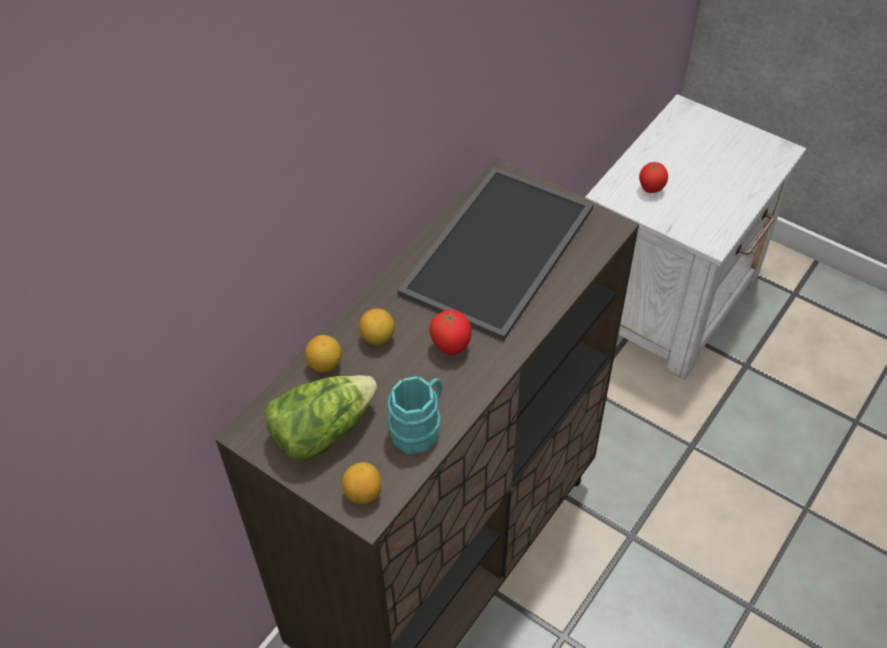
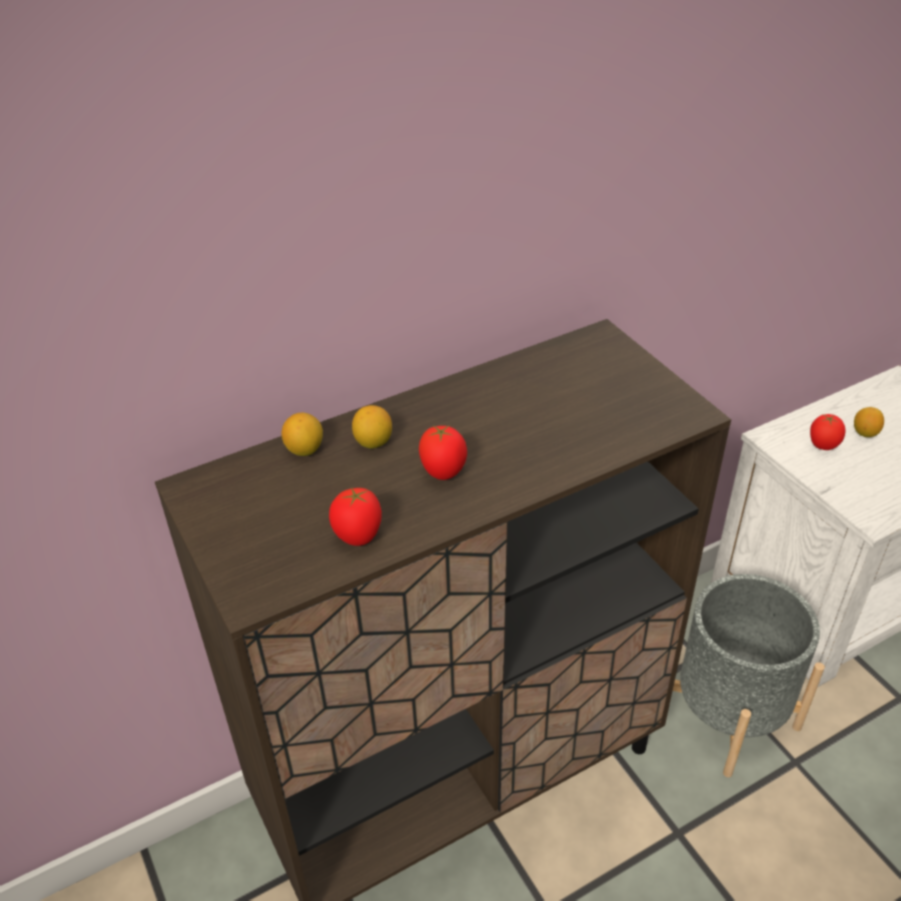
camera: 25 degrees right, 10 degrees down
(322, 430) = (259, 507): lettuce -> none
(363, 493) = (257, 580): lemon -> lemon (865, 433)
(419, 427) = (358, 537): turquoise mug -> tomato
(496, 248) = (552, 398): tray -> none
(630, 427) = (729, 715): none -> grey planter

